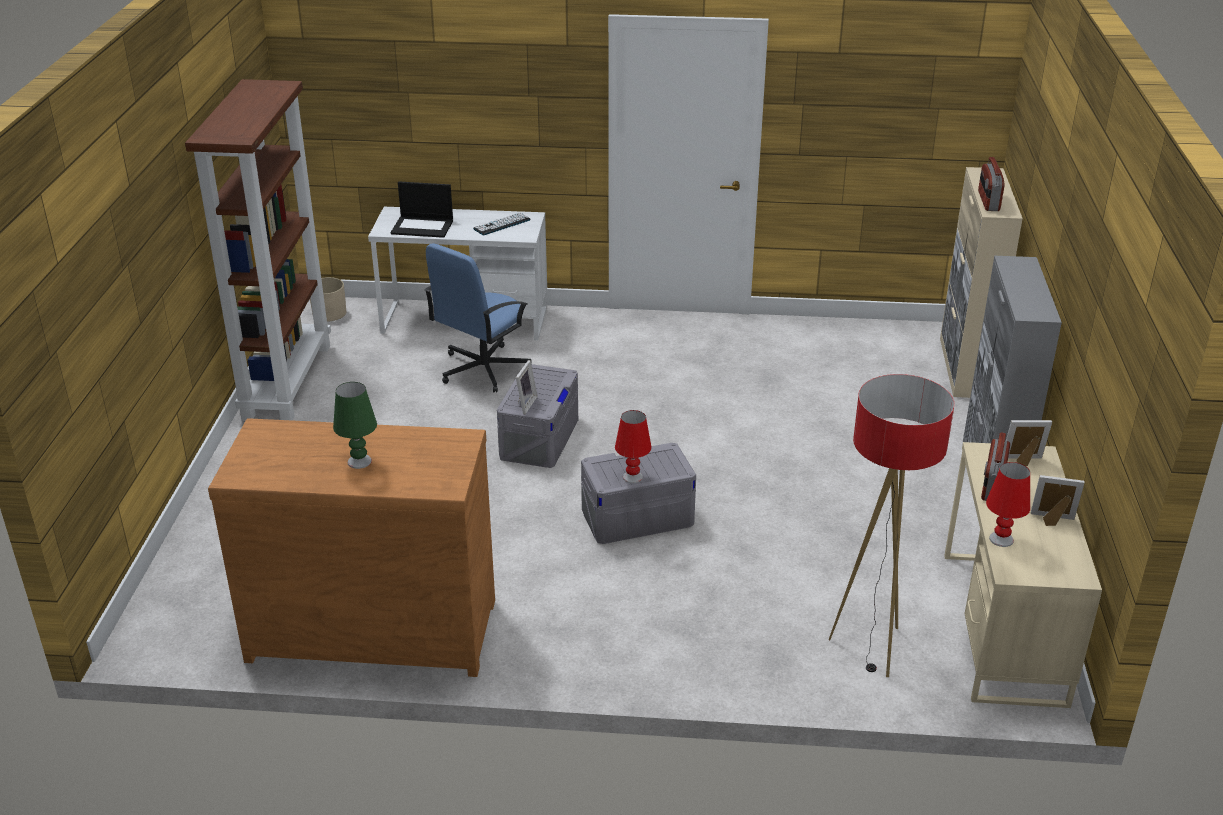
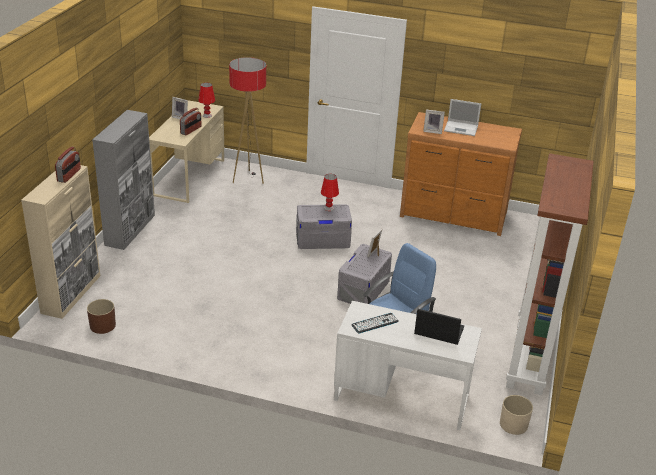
camera: 170 degrees left, 0 degrees up
(359, 461) = (461, 128): green table lamp -> laptop
(880, 338) = (102, 325): none -> brown planter
(1023, 462) = (168, 135): picture frame -> picture frame (432, 131)

